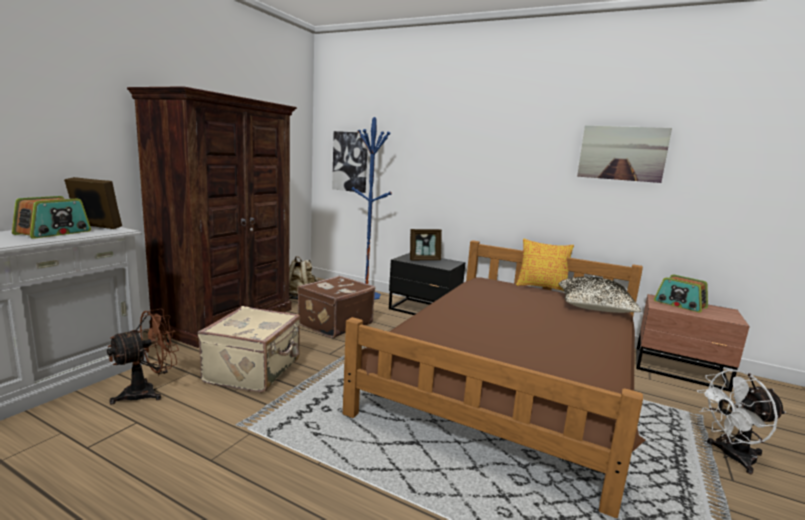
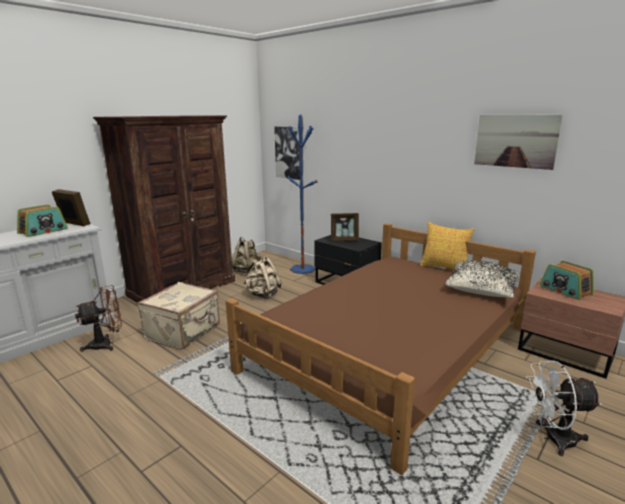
camera: 15 degrees right, 5 degrees up
(334, 324) = (263, 295): brown suitcase -> beige backpack

